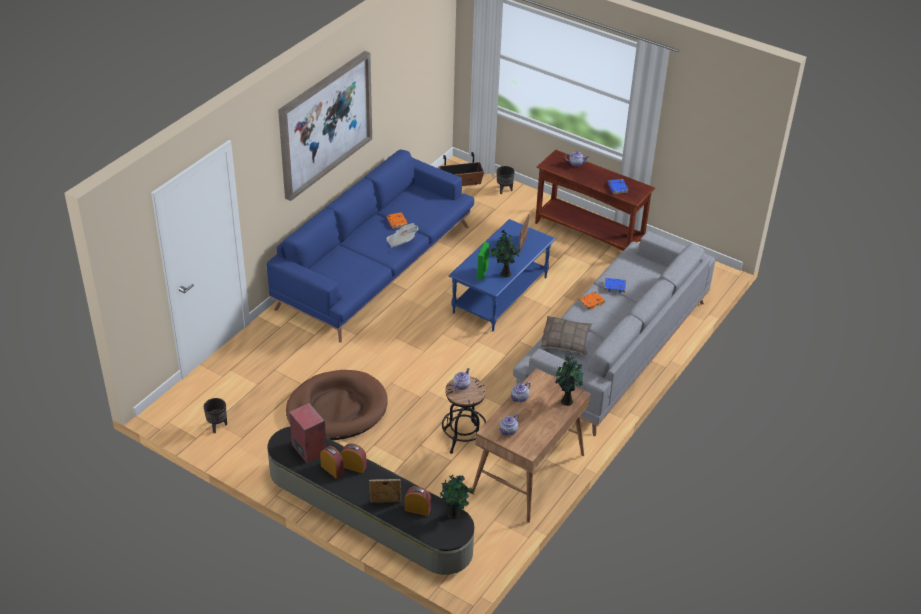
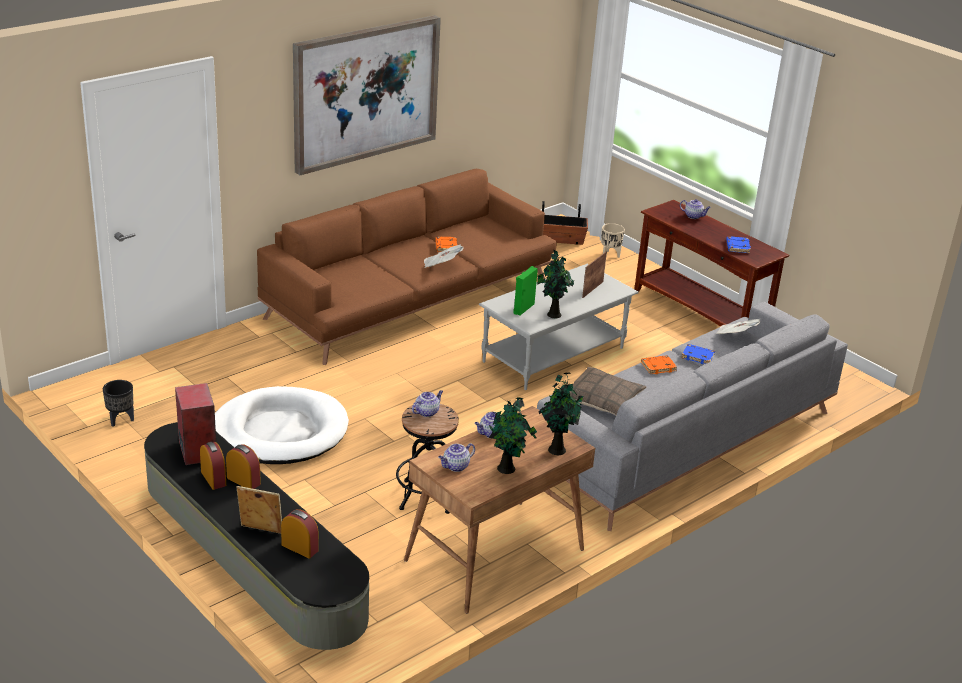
camera: 15 degrees right, 10 degrees down
(337, 409) = (279, 432): brown dog bed -> white dog bed
(376, 266) = (411, 299): blue sofa -> brown sofa
(454, 514) = (347, 564): potted plant -> potted plant (508, 469)
(500, 295) = (554, 355): blue coffee table -> grey coffee table
(504, 190) = (610, 255): black planter -> beige planter
(633, 262) = (735, 336): none -> newspaper

